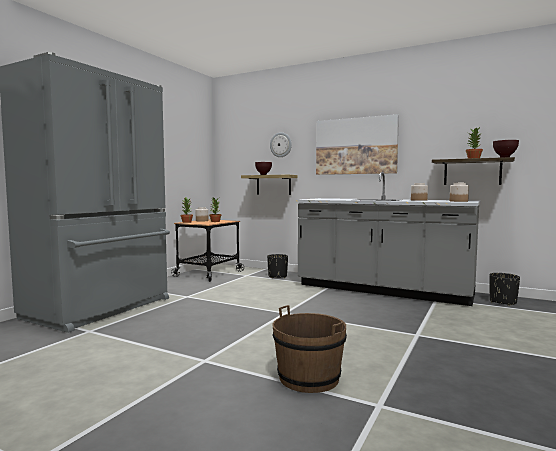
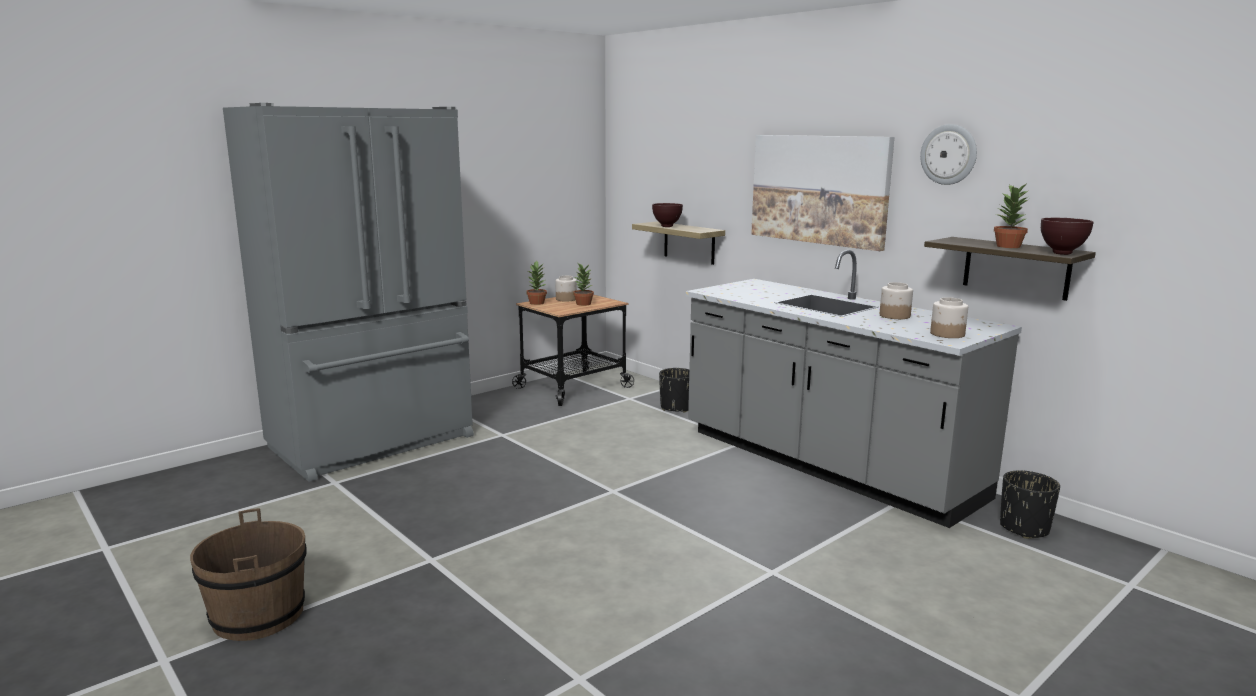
camera: 20 degrees right, 10 degrees up
(281, 144) = (702, 171): wall clock -> wall clock (949, 154)
(308, 378) = (533, 616): brown bucket -> brown bucket (258, 615)

